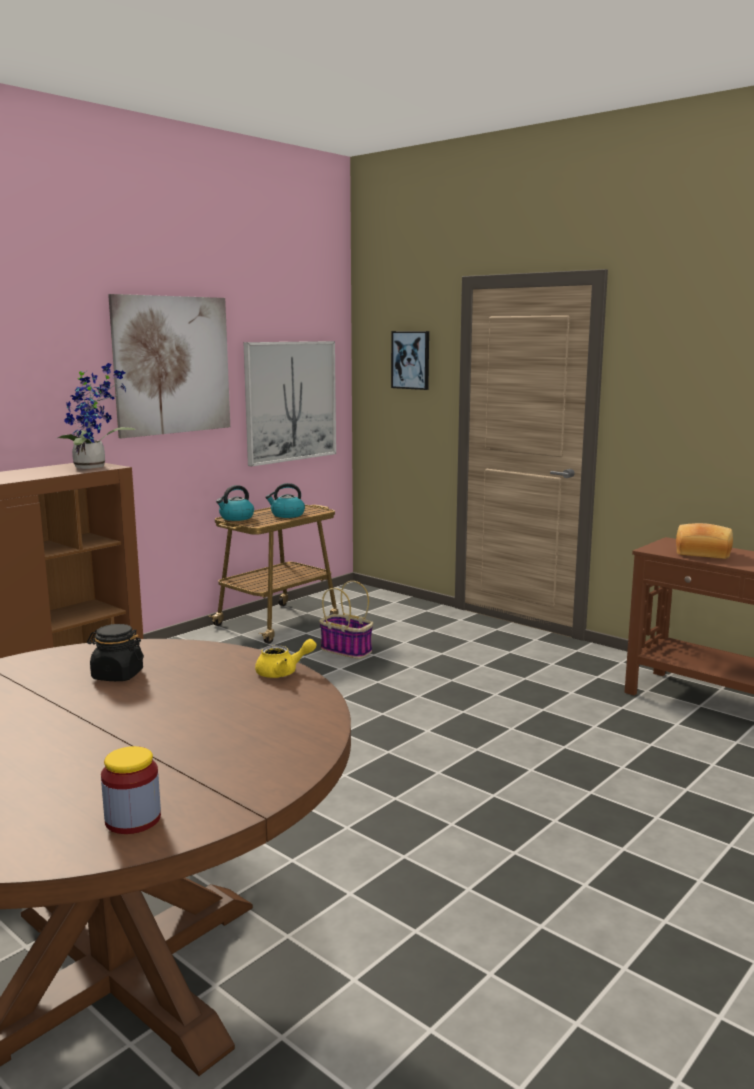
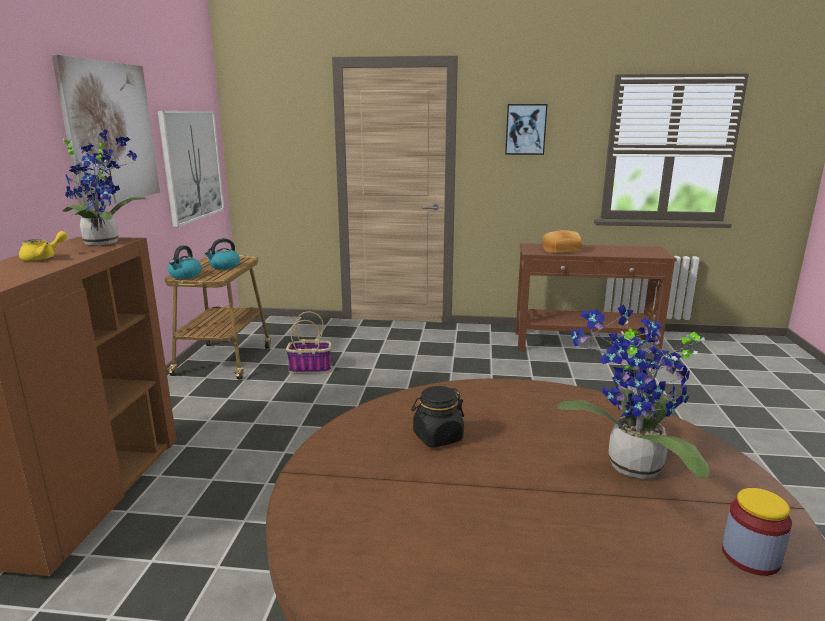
camera: 35 degrees left, 5 degrees up
(200, 741) = (628, 467): none -> potted plant
(283, 672) = (546, 391): yellow teapot -> yellow teapot (44, 258)
(411, 360) = (286, 126): picture -> picture (525, 129)

